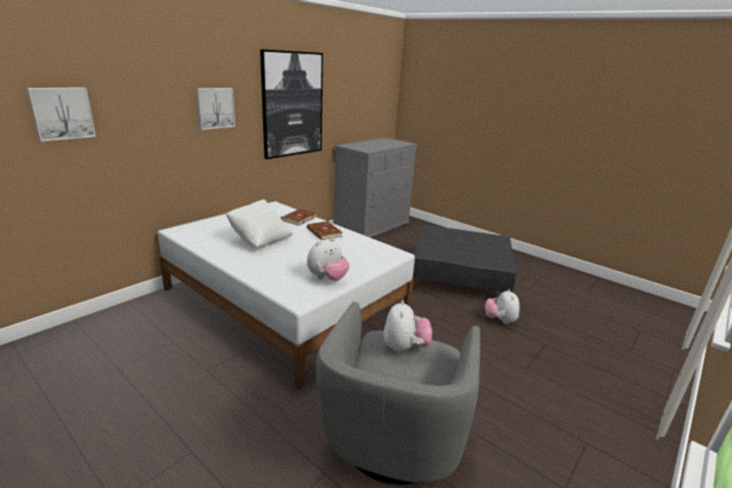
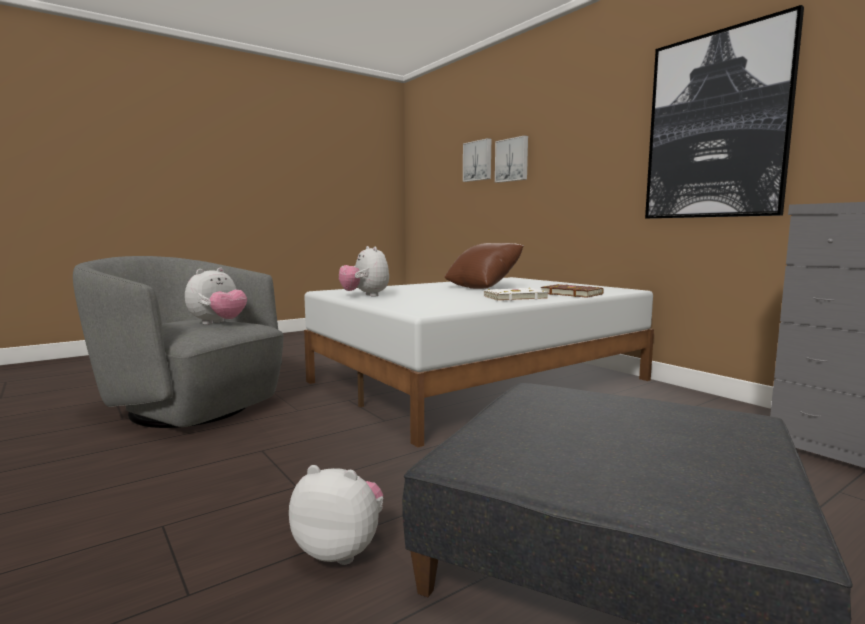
camera: 105 degrees right, 15 degrees down
(214, 108) = (586, 145): picture -> picture (512, 160)
(260, 240) = (483, 287): white pillow -> brown pillow
(323, 232) = (514, 298): brown book -> white book
(405, 348) = (218, 323): plush toy -> plush toy turned 75 degrees counterclockwise

